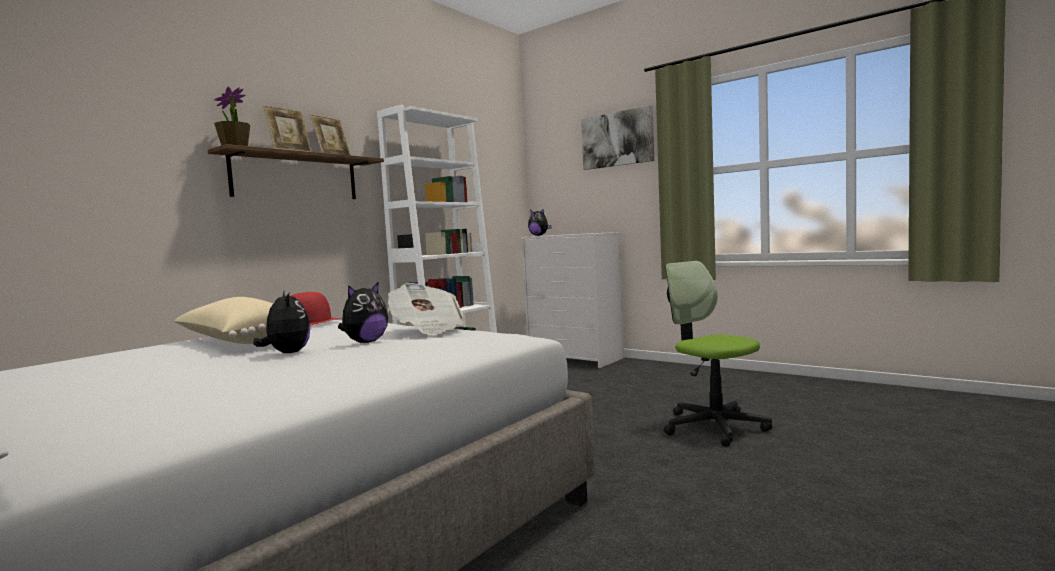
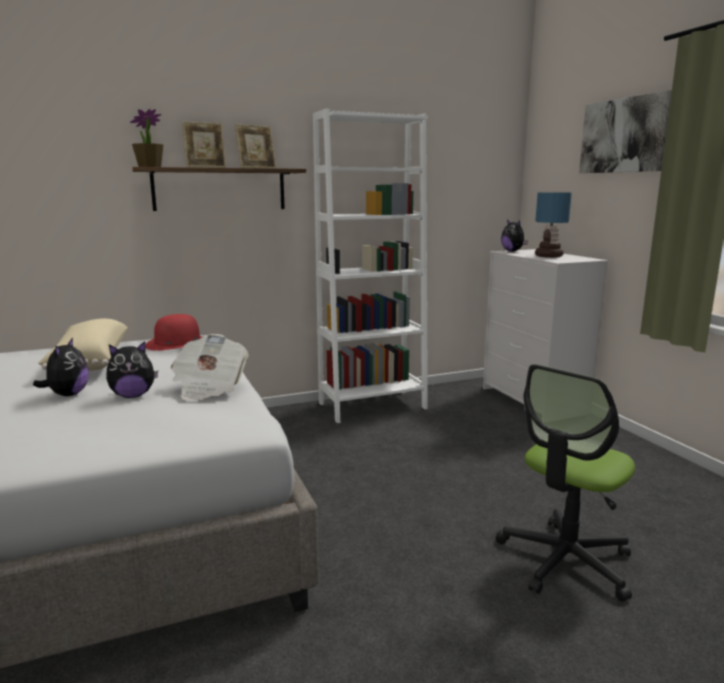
camera: 30 degrees right, 10 degrees up
(575, 233) = (549, 256): none -> table lamp
(714, 426) = (565, 560): office chair -> office chair turned 135 degrees counterclockwise

